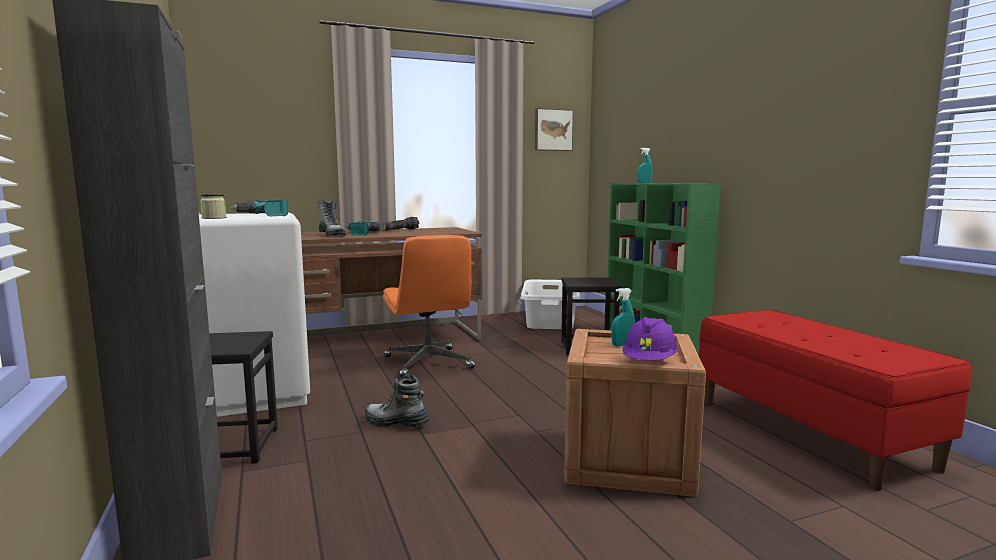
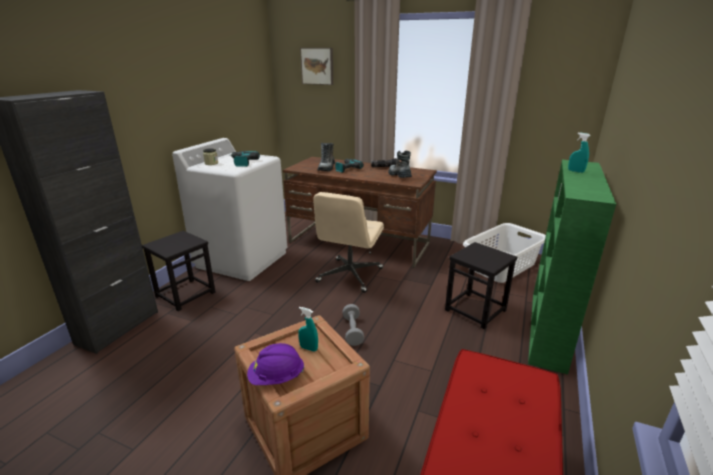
camera: 45 degrees right, 15 degrees up
(396, 423) = (258, 317): boot -> boot (399, 176)
(428, 363) = (350, 275): orange office chair -> beige office chair
(523, 393) = (352, 331): none -> grey dumbbell
(553, 130) = (560, 83): picture -> picture (317, 66)

